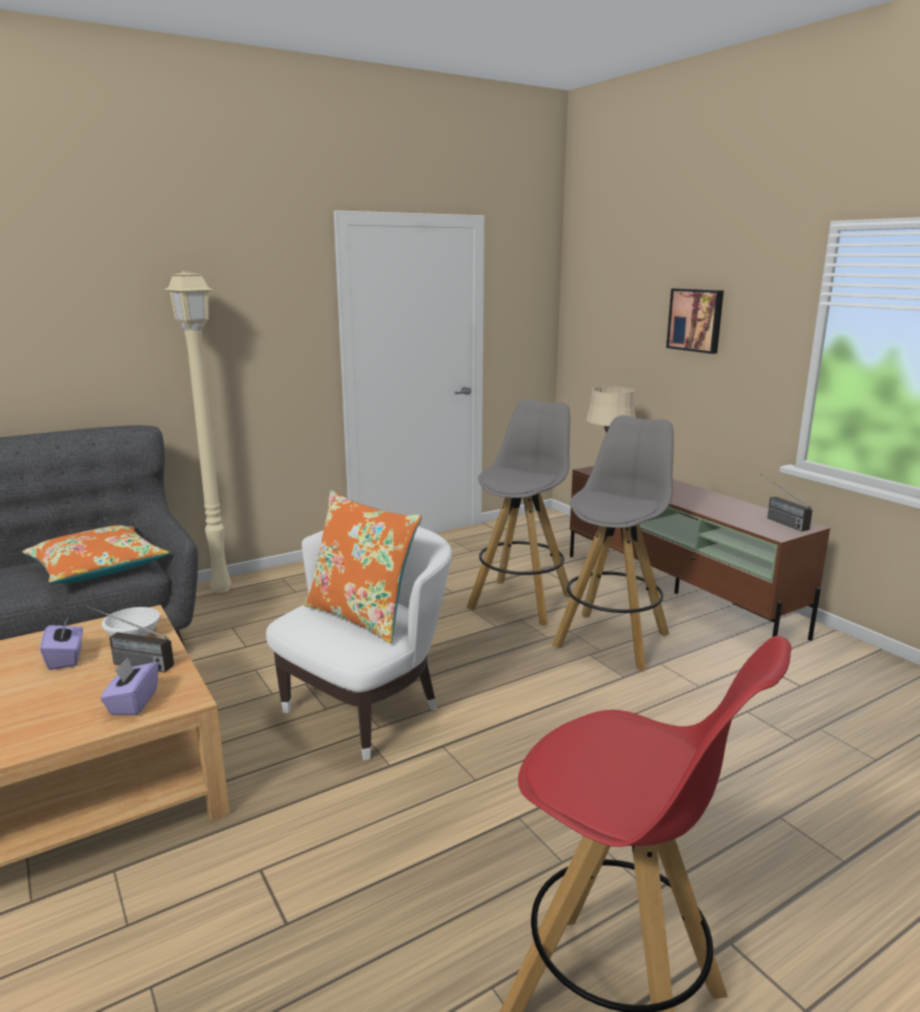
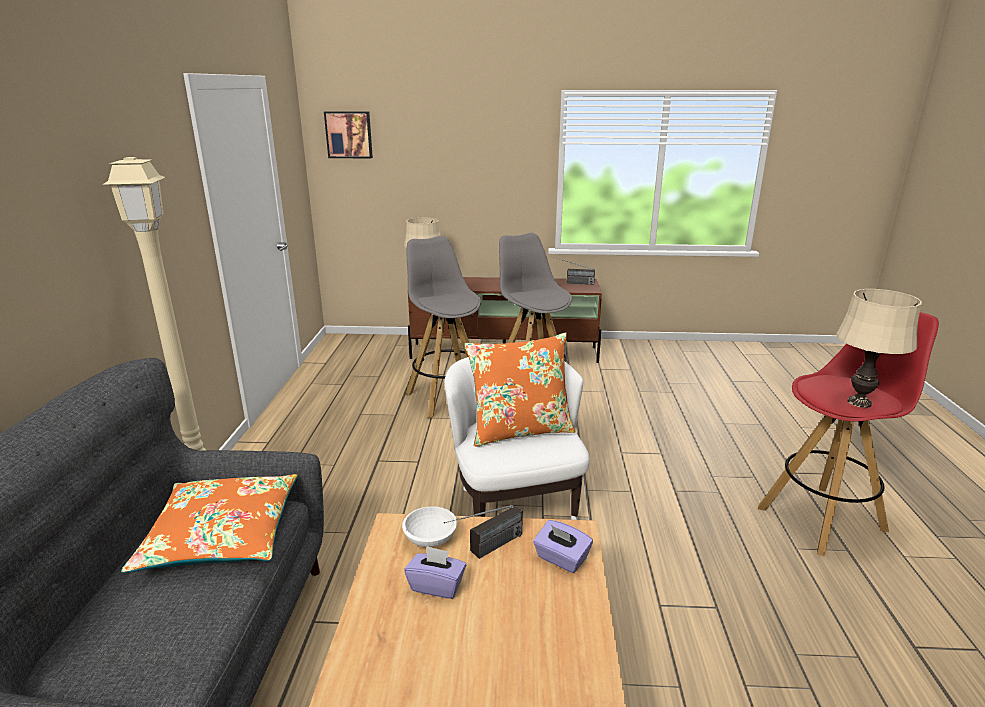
camera: 55 degrees left, 5 degrees up
(579, 778) = (858, 402): none -> beige table lamp
(696, 320) = (462, 159): picture -> picture (349, 134)

